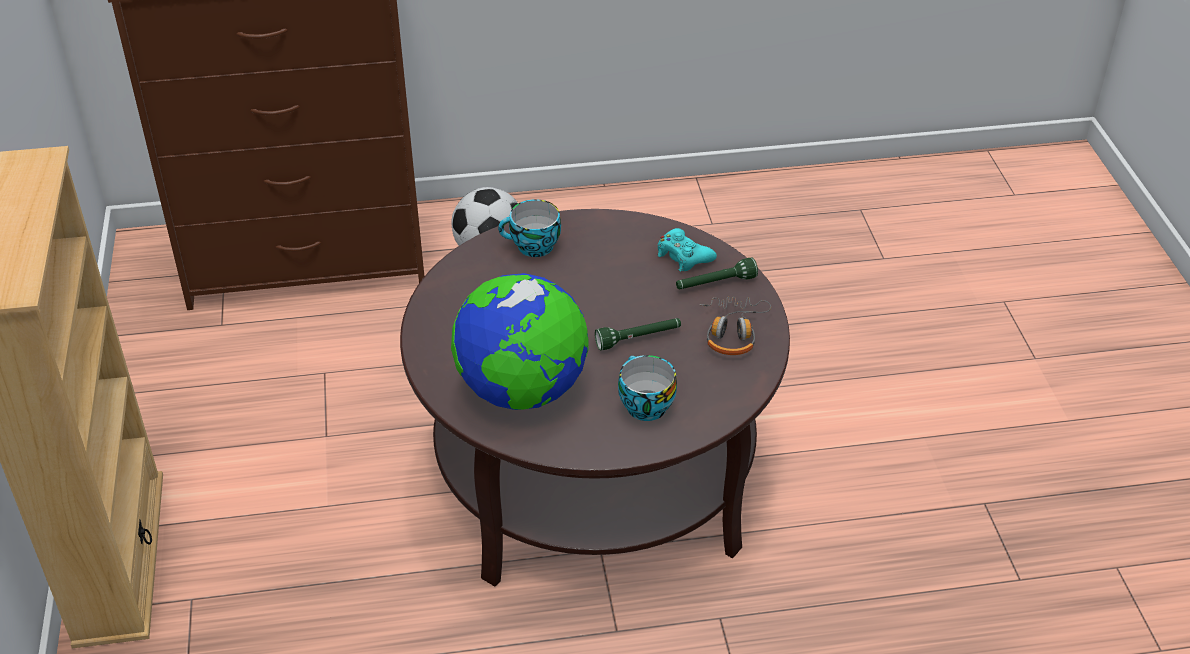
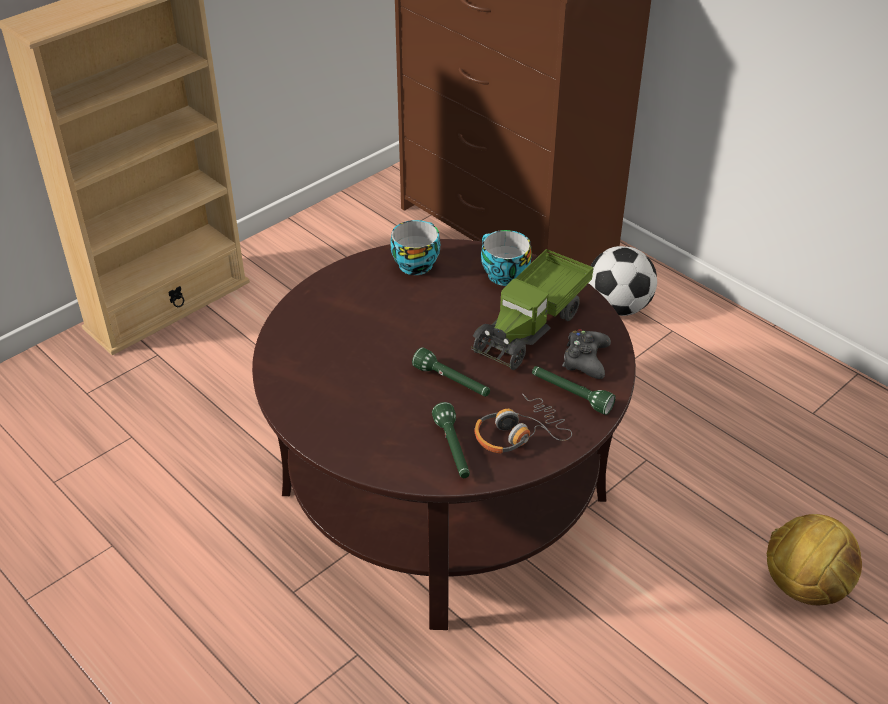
camera: 55 degrees right, 0 degrees up
(522, 391) = (329, 349): globe -> none
(616, 264) = (532, 327): none -> toy truck
(643, 405) = (374, 422): cup -> cup (416, 263)
(683, 256) = (585, 360): turquoise game controller -> black game controller
(717, 375) = (453, 449): none -> green flashlight
(863, 329) = (803, 587): none -> football

